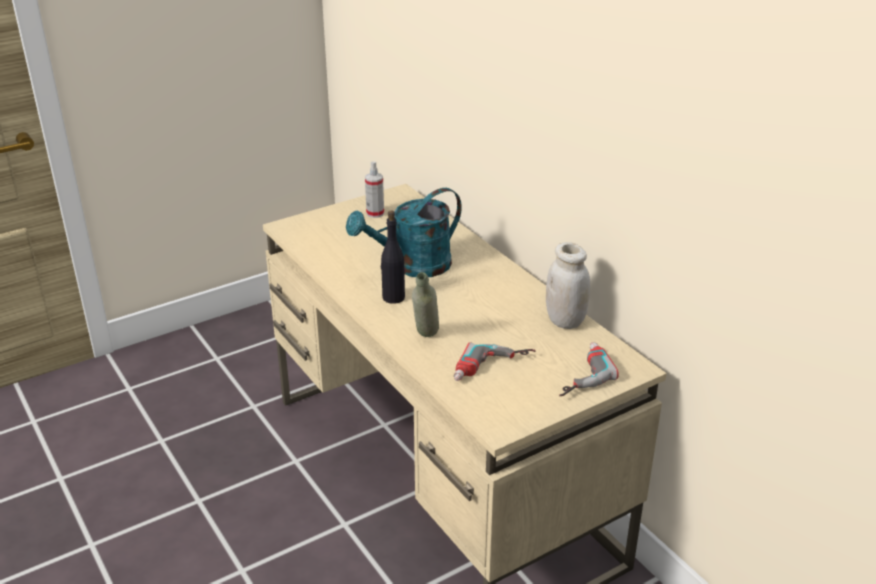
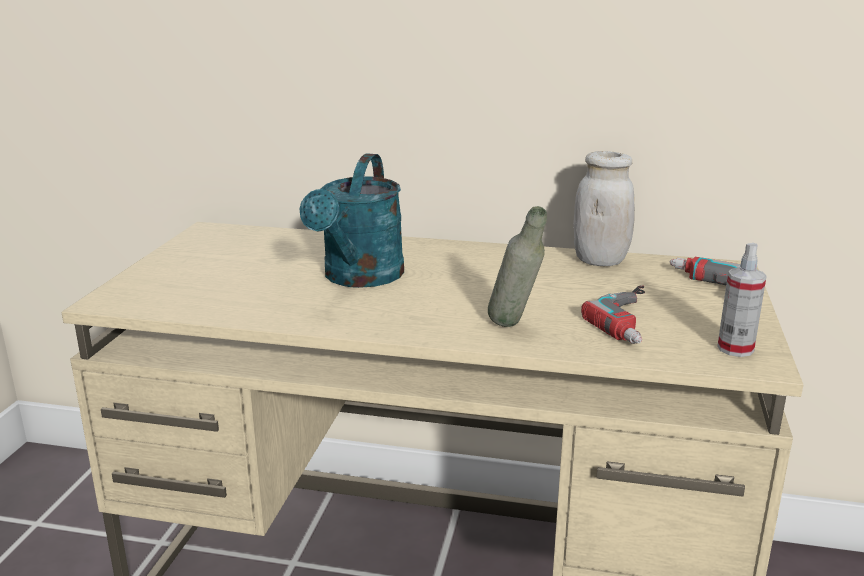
camera: 45 degrees left, 10 degrees down
(375, 213) = (212, 253): spray bottle -> spray bottle (735, 348)
(393, 297) = (397, 310): black bottle -> none

